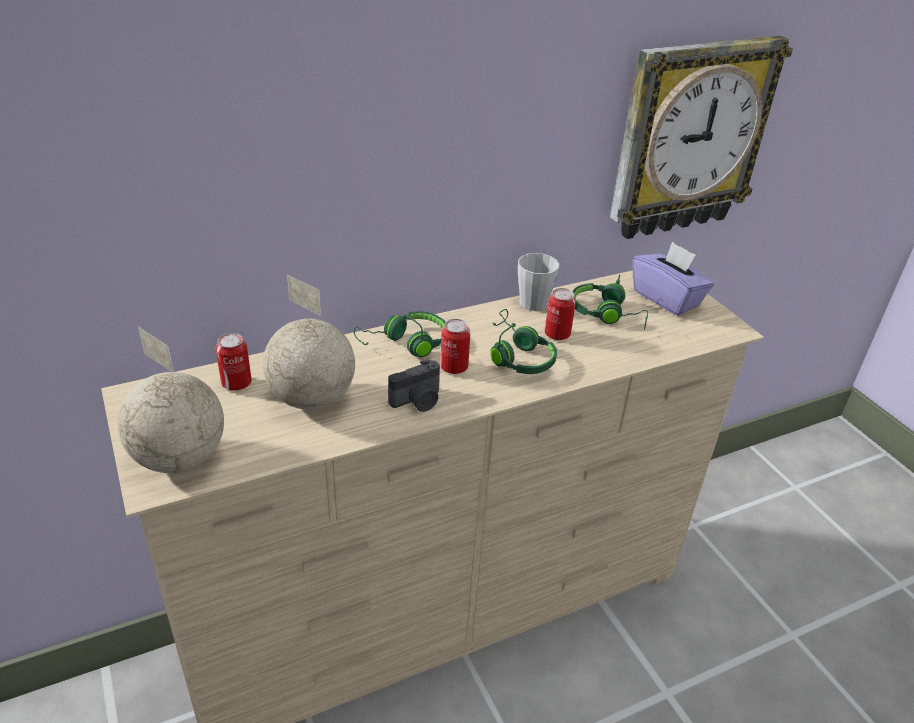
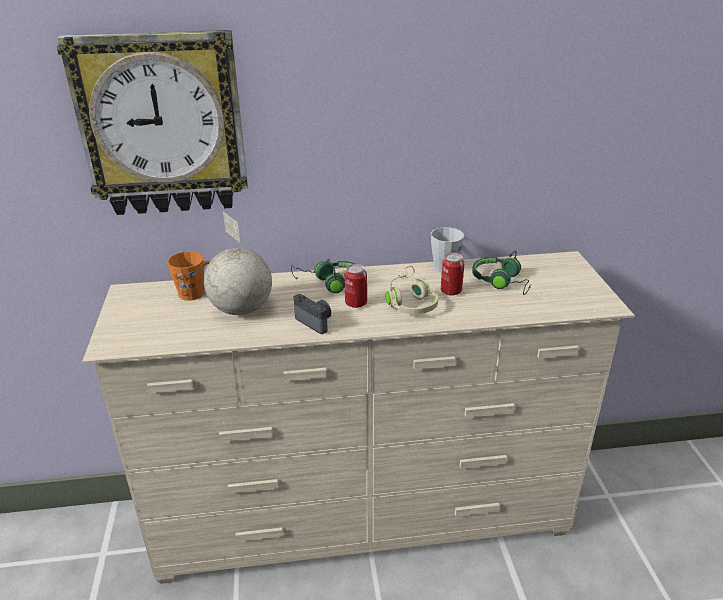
camera: 20 degrees right, 5 degrees down
(180, 458) = (134, 333): globe -> none
(236, 383) = (196, 293): can -> orange mug
(418, 401) = (315, 322): camera -> camera turned 120 degrees counterclockwise
(517, 355) = (410, 301): green headphones -> beige headphones
(667, 298) = (561, 277): purple tissue box -> none
(689, 139) = (594, 145): wall clock -> wall clock (163, 125)

